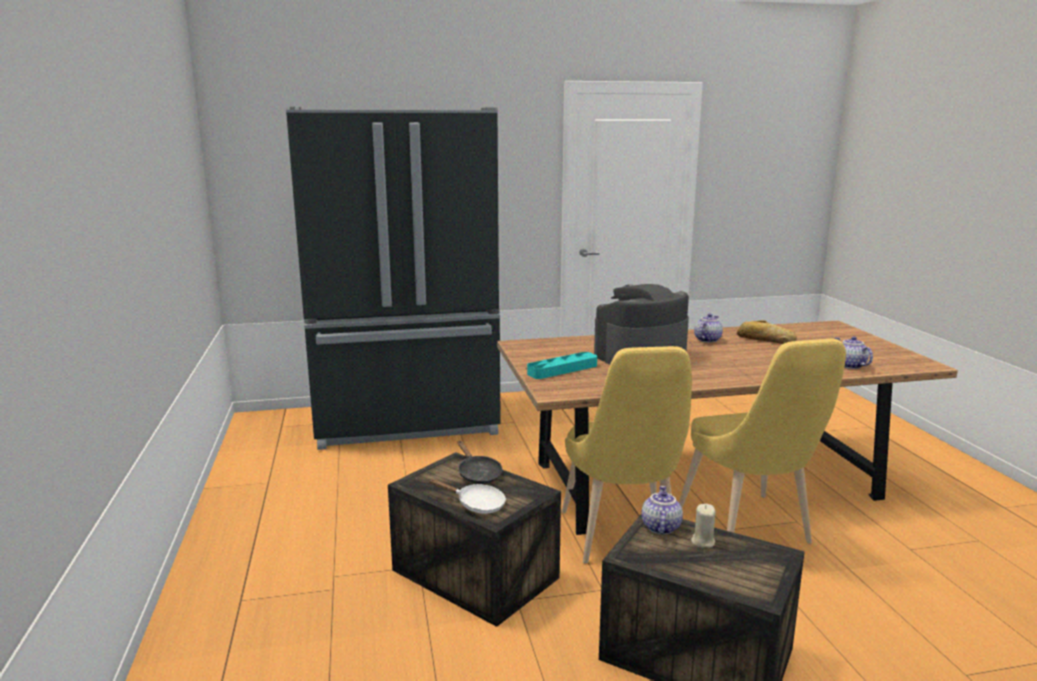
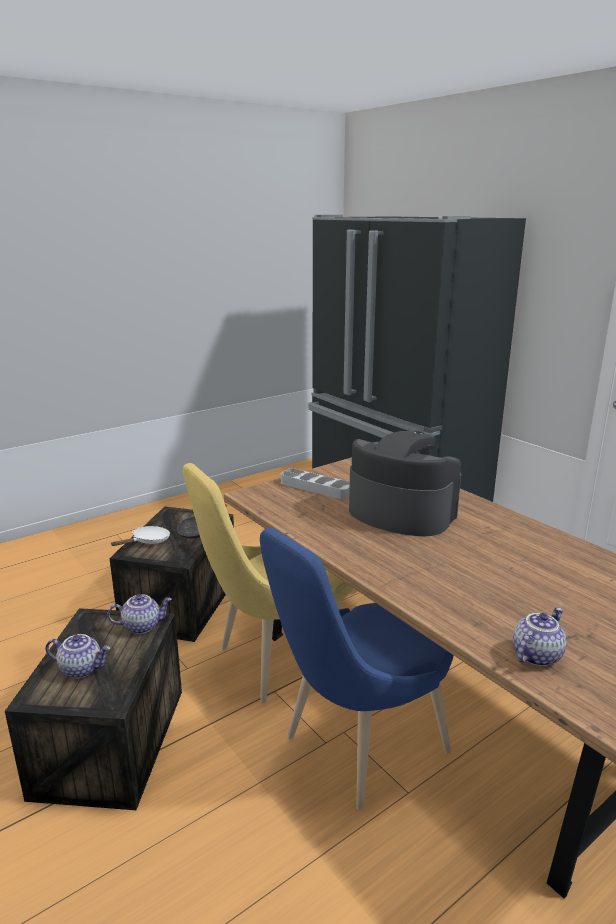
camera: 65 degrees right, 5 degrees up
(476, 504) = (148, 541): white frying pan -> white frying pan turned 135 degrees counterclockwise
(562, 369) = (316, 488): turquoise tray -> grey tray
(702, 541) = (123, 652): beige candle -> none
(707, 340) = (515, 540): teapot -> teapot (82, 668)
(748, 529) = (357, 749): yellow chair -> blue chair
(765, 339) = (577, 578): bread -> none

